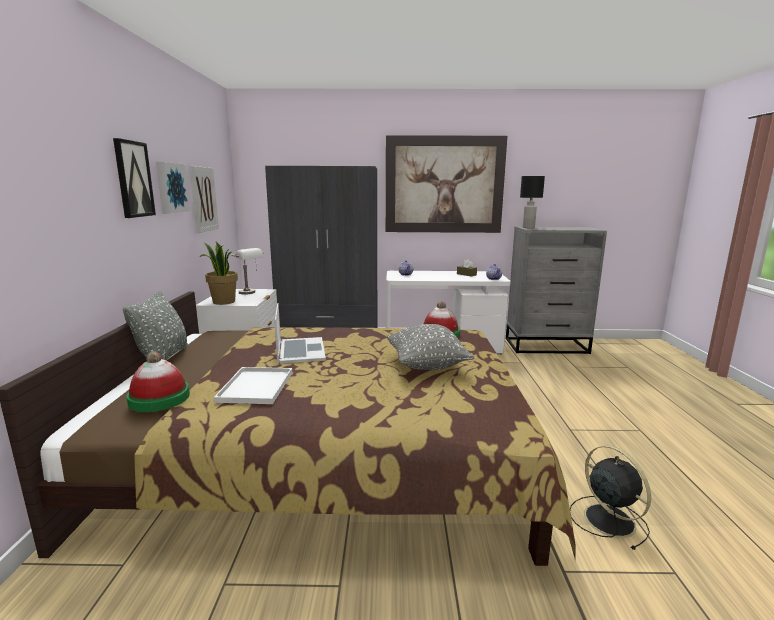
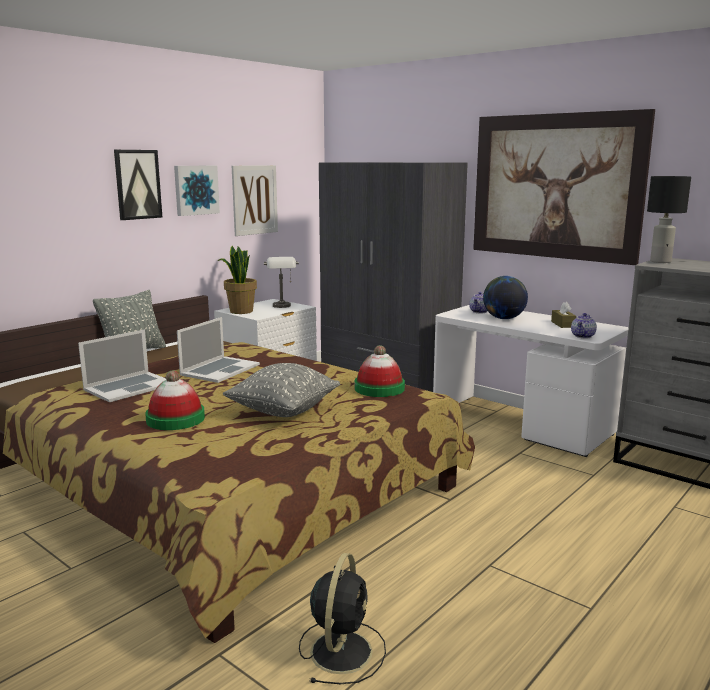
camera: 40 degrees right, 0 degrees up
(159, 398) = (65, 378): hat -> hat (175, 419)
(256, 386) = (129, 387): white tray -> laptop
(429, 276) = (503, 318): none -> globe

